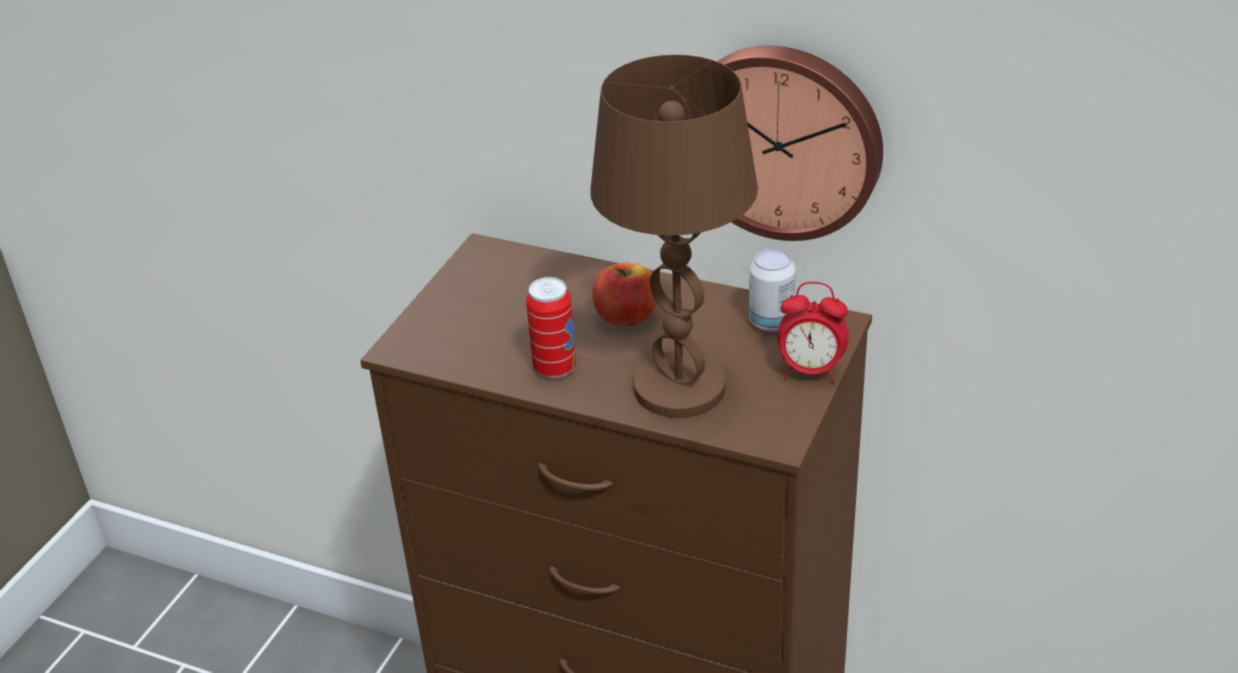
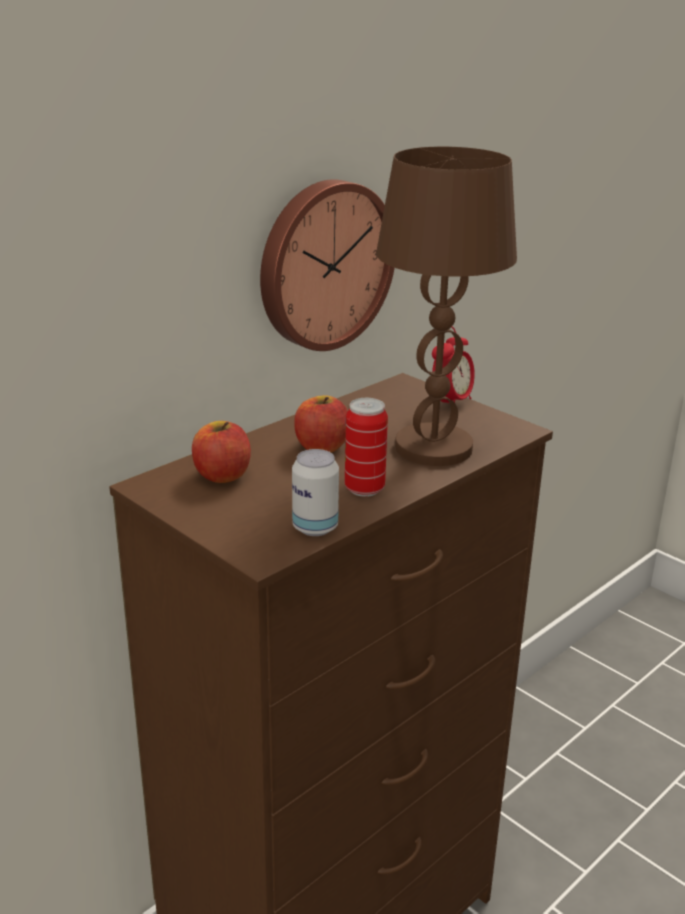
camera: 70 degrees left, 10 degrees down
(526, 281) = (222, 475): none -> apple
(771, 322) = (382, 401): can -> can (315, 527)

